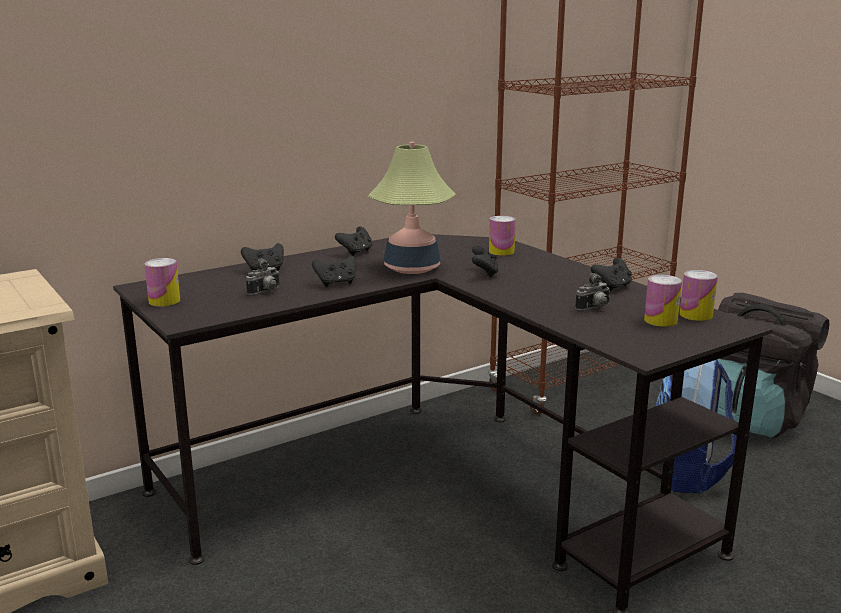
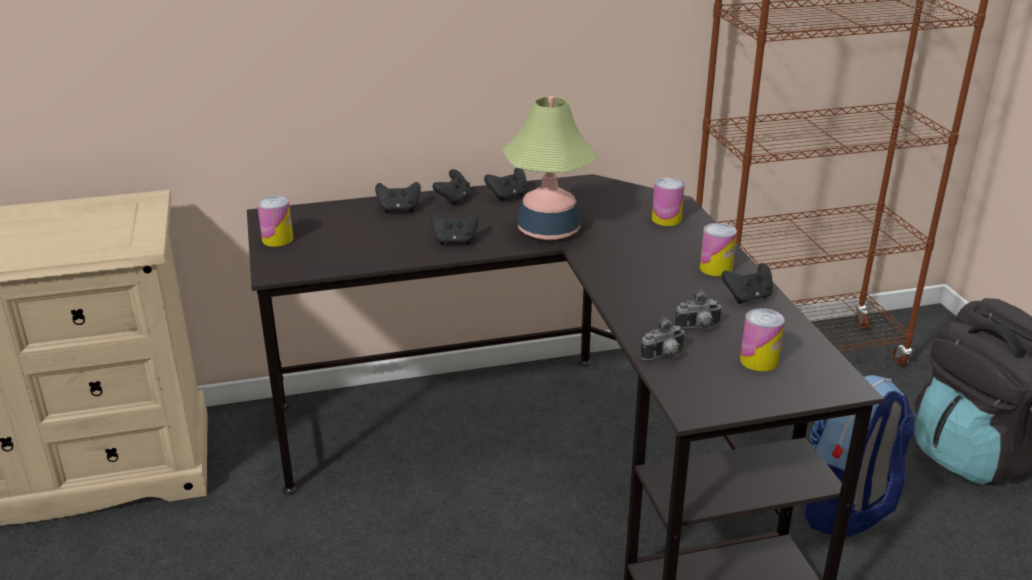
camera: 20 degrees right, 10 degrees up
(266, 292) = (378, 242): camera -> camera (664, 356)
(484, 273) = (620, 251): black game controller -> black game controller (453, 200)
(696, 315) = (808, 360): can -> can (716, 268)

